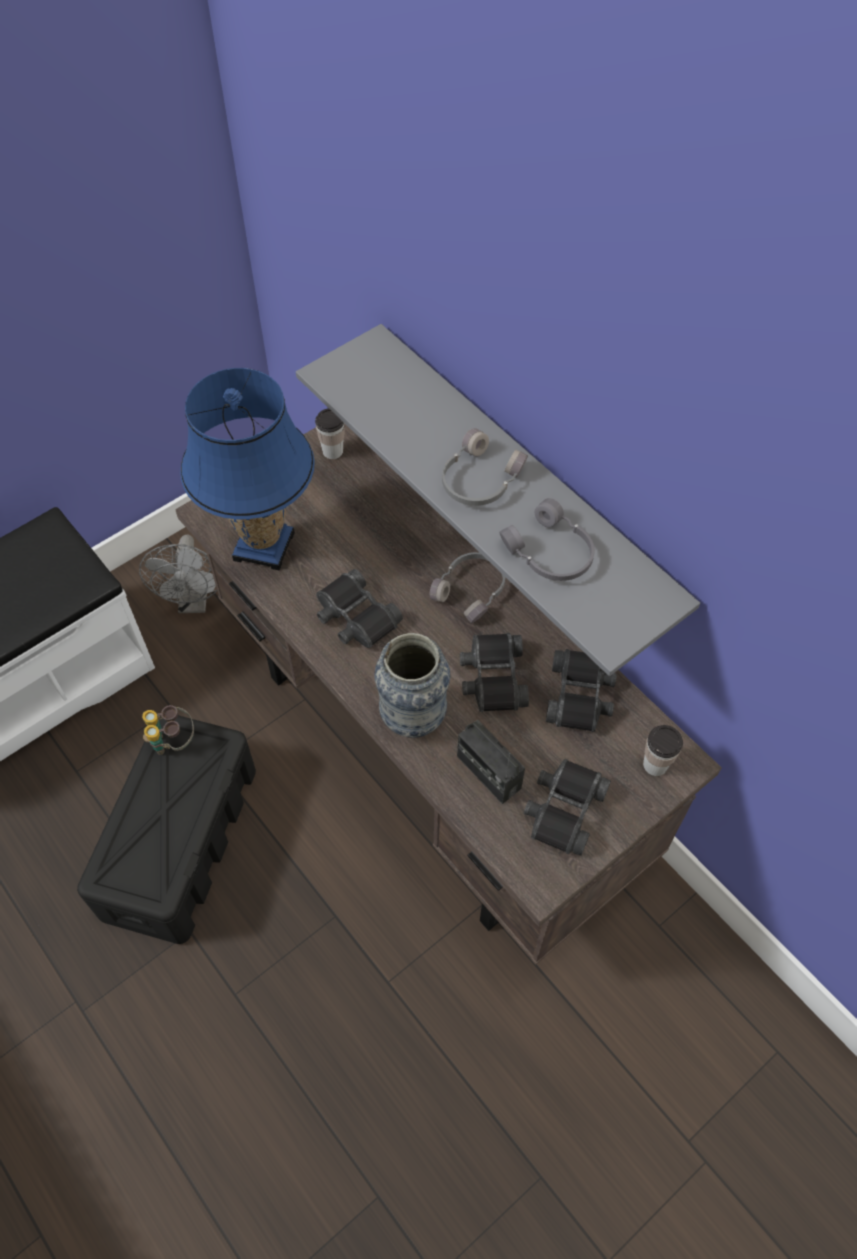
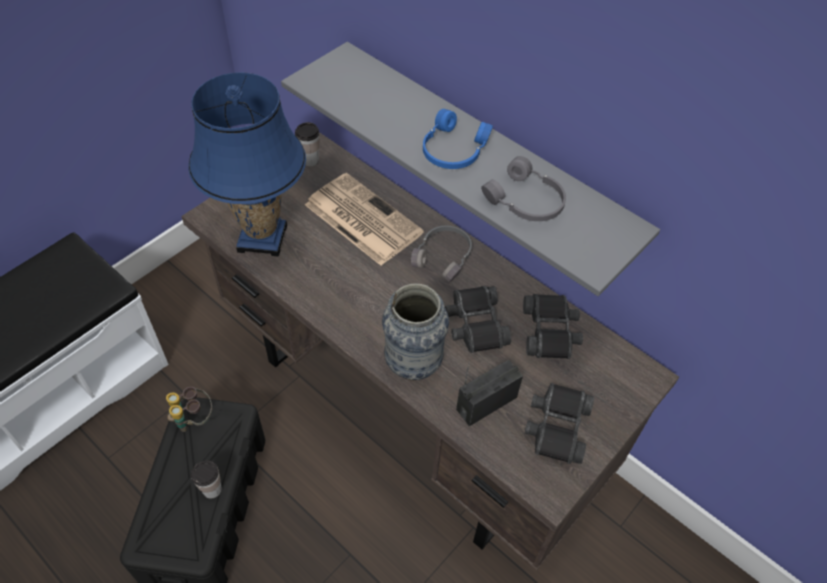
camera: 10 degrees left, 5 degrees down
(194, 602) = (196, 308): grey fan -> none
(355, 617) = (350, 287): black binoculars -> none
(382, 532) = (361, 218): none -> newspaper
(478, 479) = (453, 150): grey headphones -> blue headphones
(488, 772) = (486, 403): radio -> radio turned 105 degrees clockwise
(655, 765) = (625, 380): cup -> cup (212, 489)

